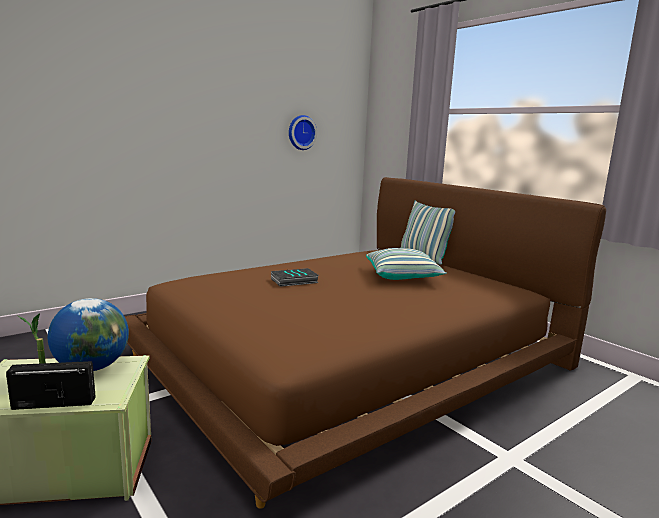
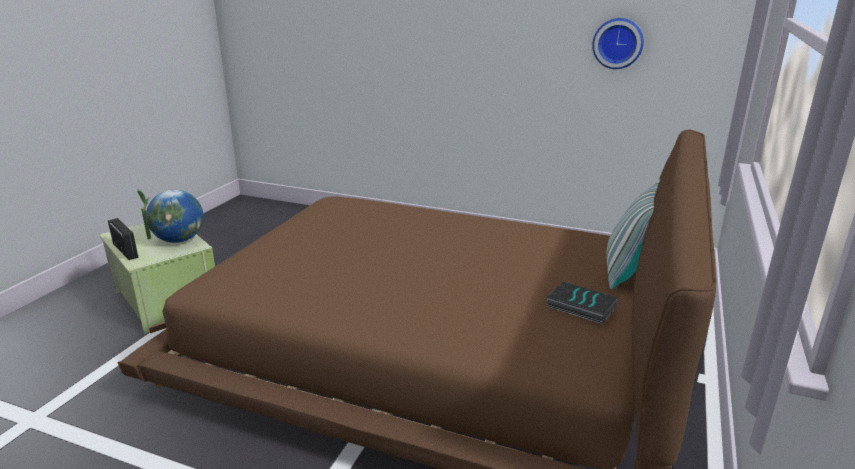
camera: 60 degrees right, 10 degrees up
(294, 281) = (390, 234): book -> book (580, 307)
(403, 276) = (497, 278): pillow -> none

